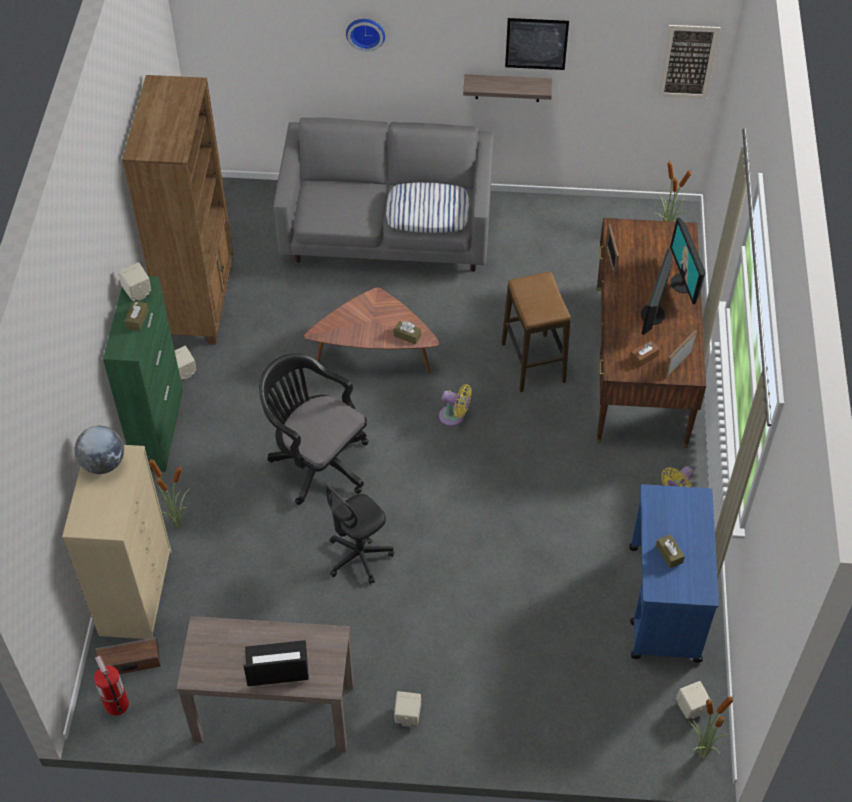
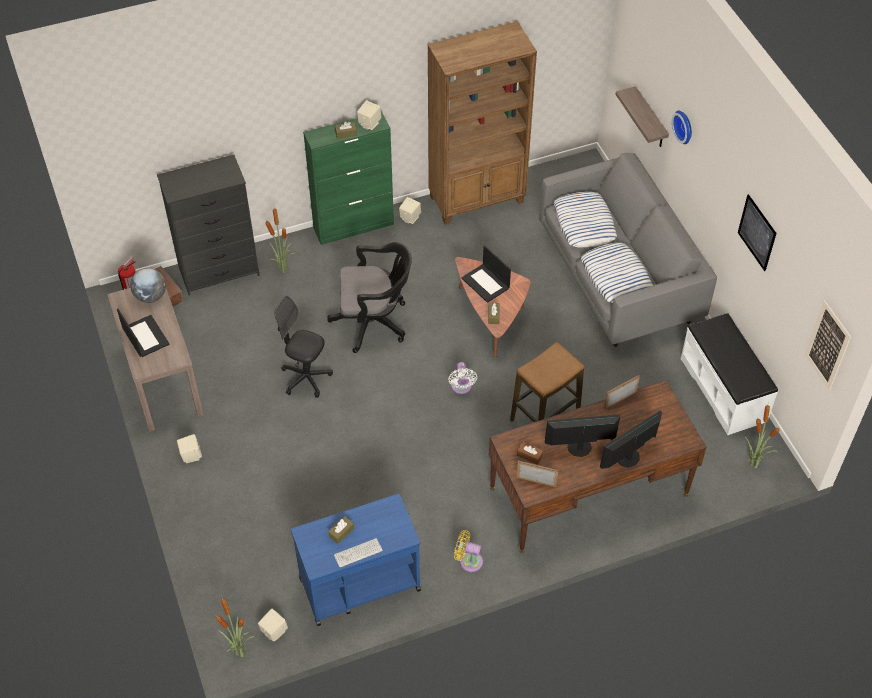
camera: 65 degrees right, 0 degrees up
(103, 463) = (221, 169): globe -> globe (151, 296)
(136, 591) = (220, 271): beige dresser -> black dresser
(316, 461) = (374, 322): black office chair -> black office chair turned 75 degrees clockwise
(340, 208) = (584, 224): none -> pillow
(358, 324) = (486, 283): none -> laptop
(454, 417) = (461, 387): yellow fan -> white fan
(507, 88) = (736, 251): shelf -> shelf (650, 119)
(572, 214) = (723, 389): none -> white bench
(702, 548) = (358, 553): none -> keyboard

